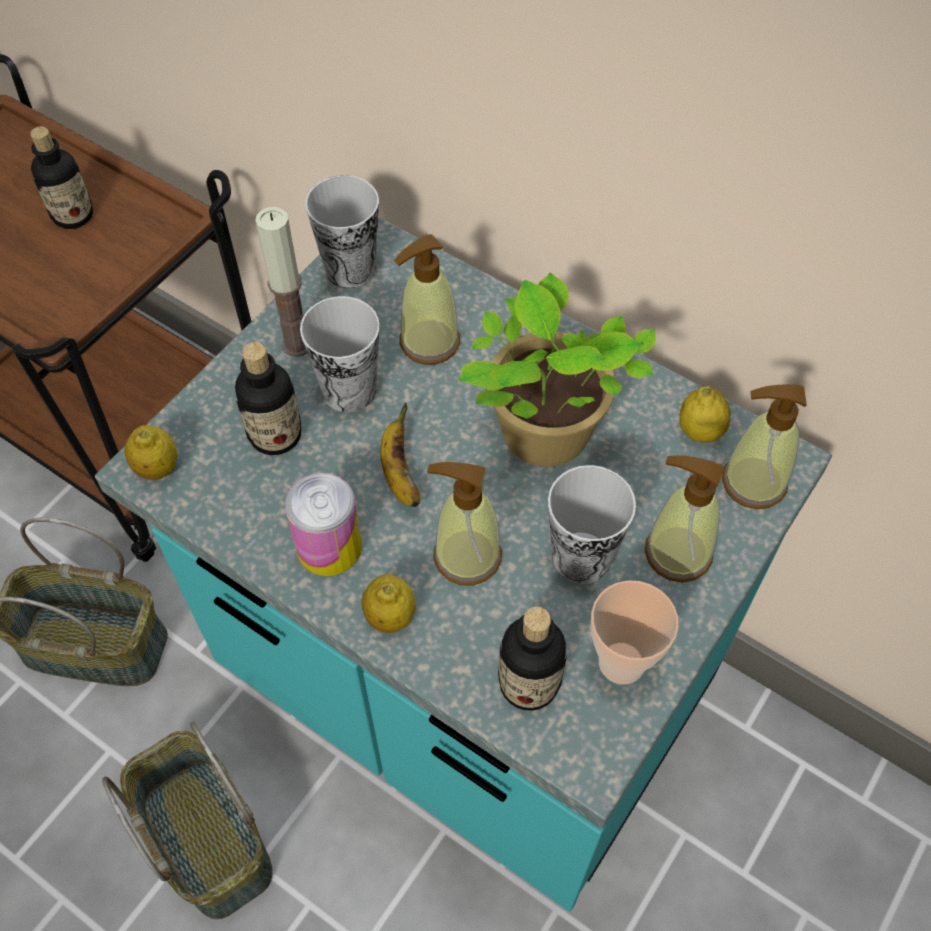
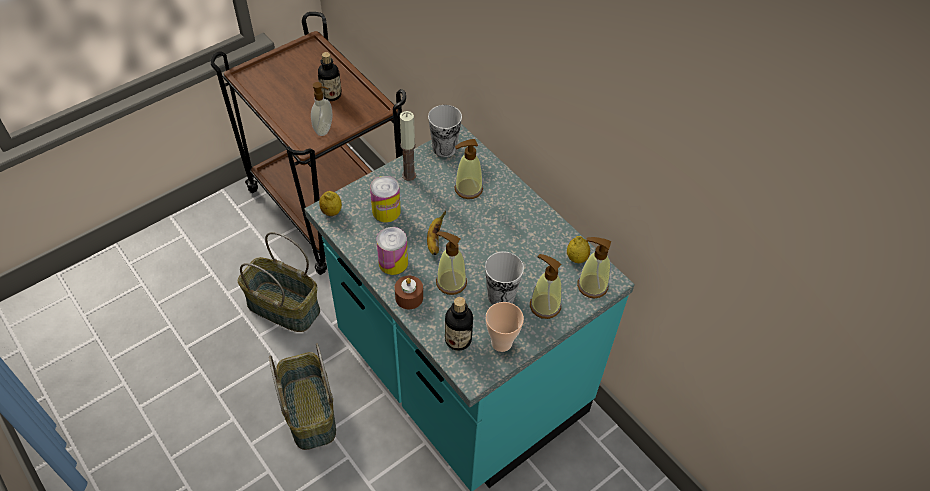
camera: 15 degrees right, 5 degrees down
(81, 288) = (324, 129): none -> soap dispenser
(275, 435) = (386, 211): bottle -> can
(349, 390) = (425, 200): cup -> none
(390, 616) = (409, 297): lemon -> brown candle
(542, 438) = (503, 242): potted plant -> none

